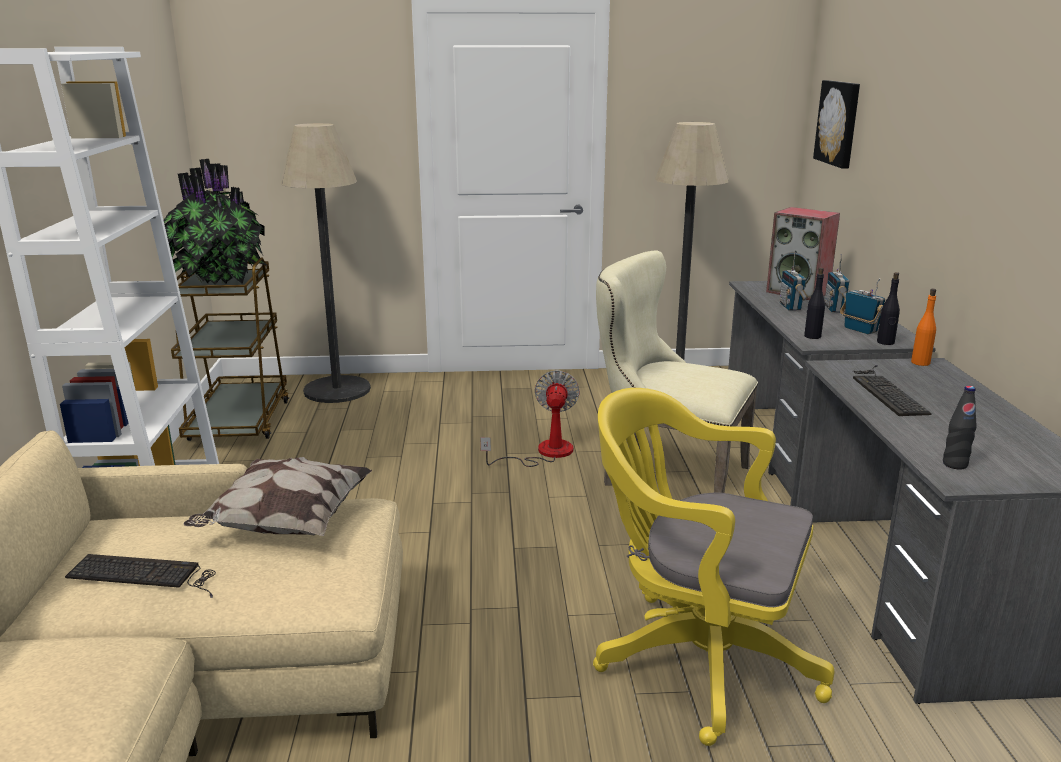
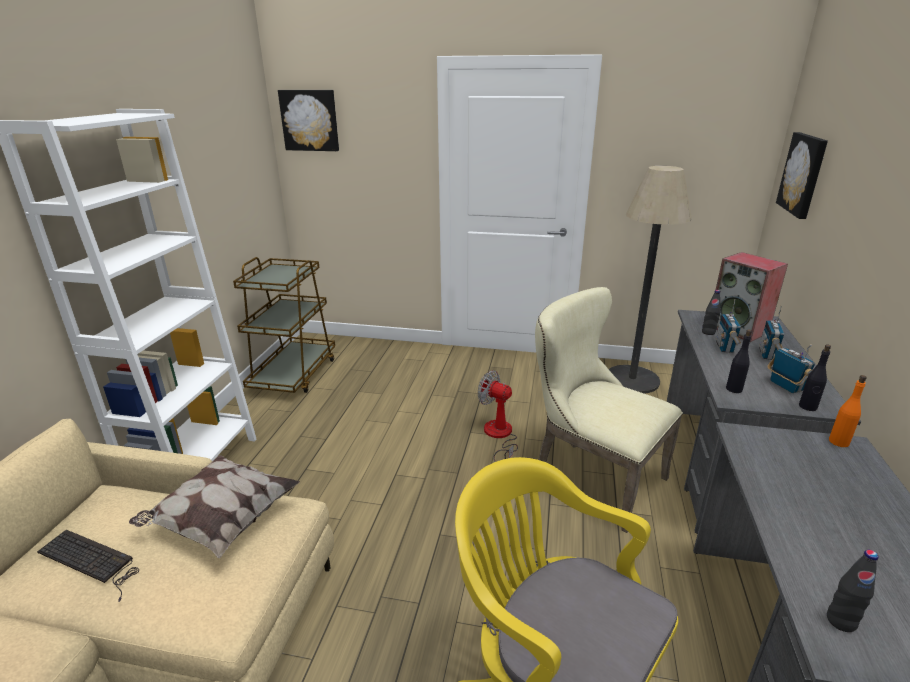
camera: 15 degrees right, 5 degrees up
(220, 279) = (280, 274): potted plant -> none
(239, 78) = (310, 120): none -> picture
(337, 390) = (371, 353): floor lamp -> none
(543, 453) = (499, 436): fan -> fan turned 75 degrees counterclockwise
(769, 297) = (708, 332): none -> black bottle
(885, 391) = (788, 480): keyboard -> none

